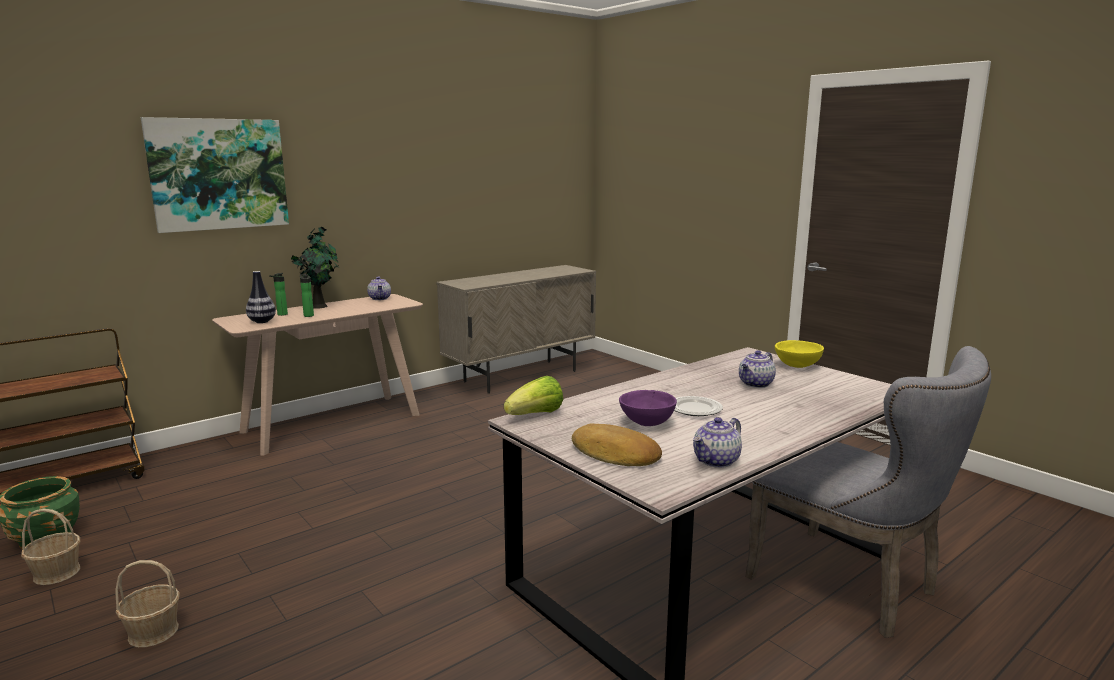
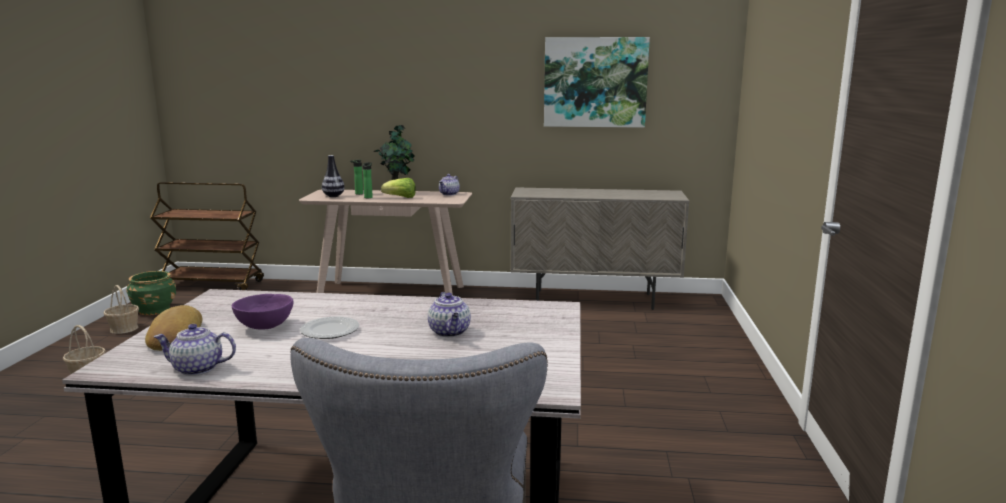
camera: 45 degrees right, 0 degrees up
(218, 174) = (332, 77): picture -> picture (595, 82)
(536, 415) = (237, 296): lettuce -> lettuce (400, 198)
(756, 384) = (450, 332): teapot -> teapot turned 105 degrees counterclockwise
(797, 366) = (552, 333): yellow bowl -> none

